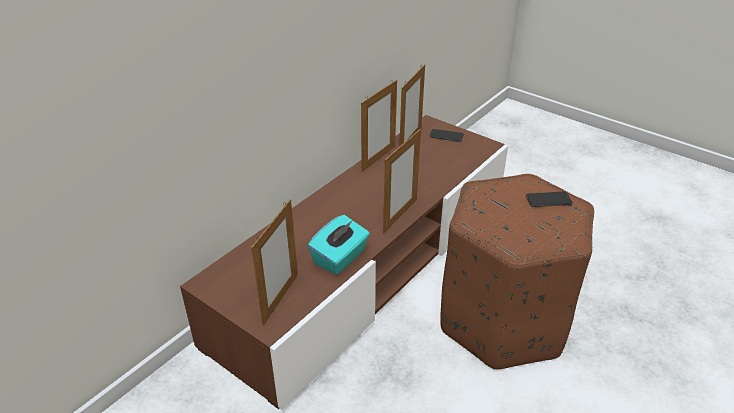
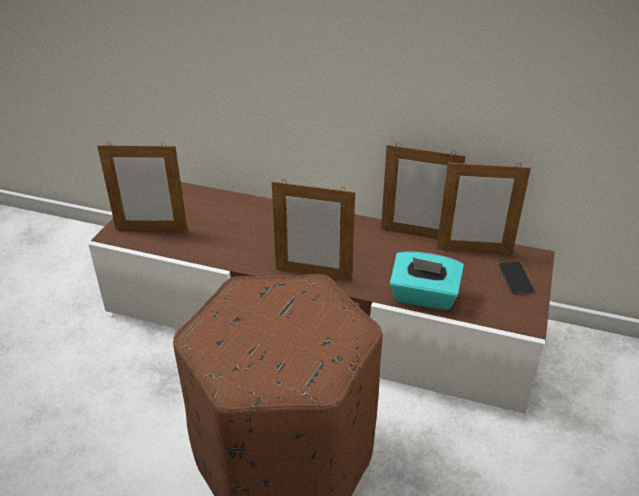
camera: 70 degrees right, 0 degrees up
(340, 258) = (221, 250): turquoise tissue box -> turquoise tissue box (423, 297)
(548, 200) = (317, 351): phone -> none

